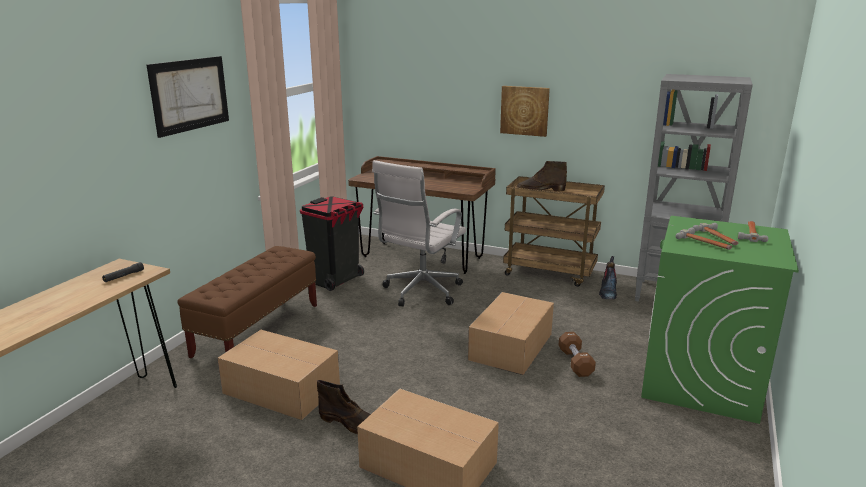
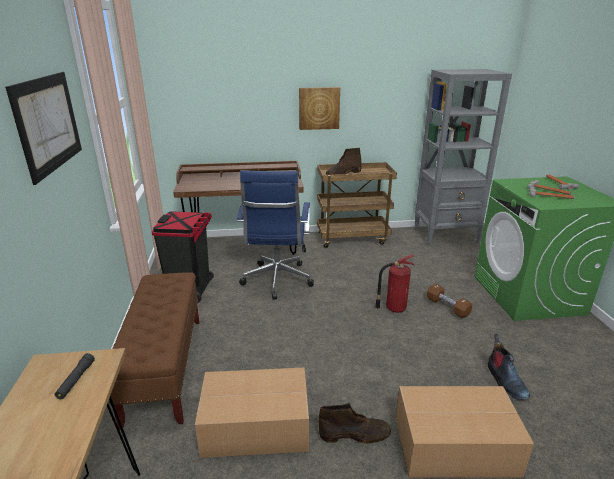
camera: 30 degrees left, 5 degrees up
(420, 292) = (277, 281): white office chair -> blue office chair
(512, 346) = (394, 308): cardboard box -> fire extinguisher
(608, 292) = (405, 243): boot -> boot (505, 381)

